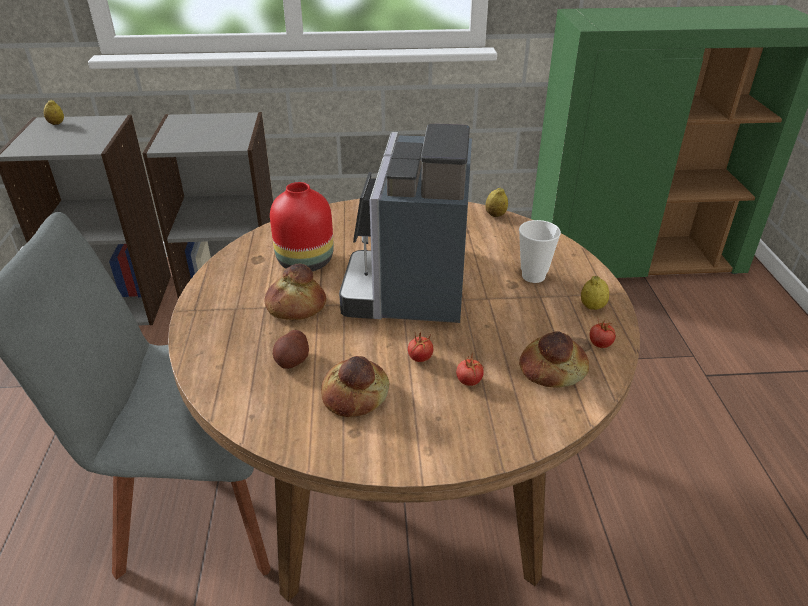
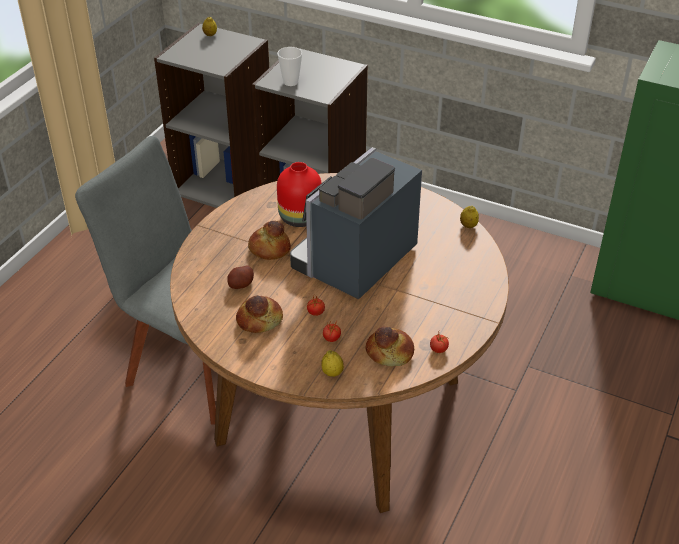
camera: 30 degrees right, 5 degrees up
(533, 276) = (445, 285): cup -> cup (290, 82)
(592, 307) = (462, 323): lemon -> lemon (332, 373)

